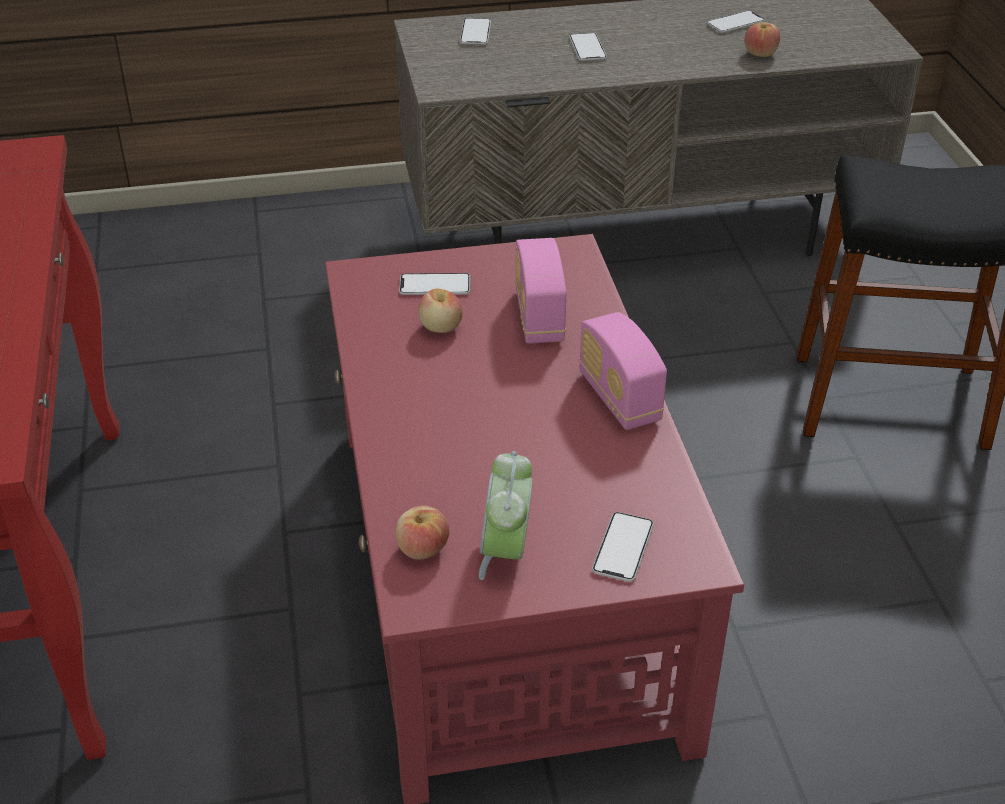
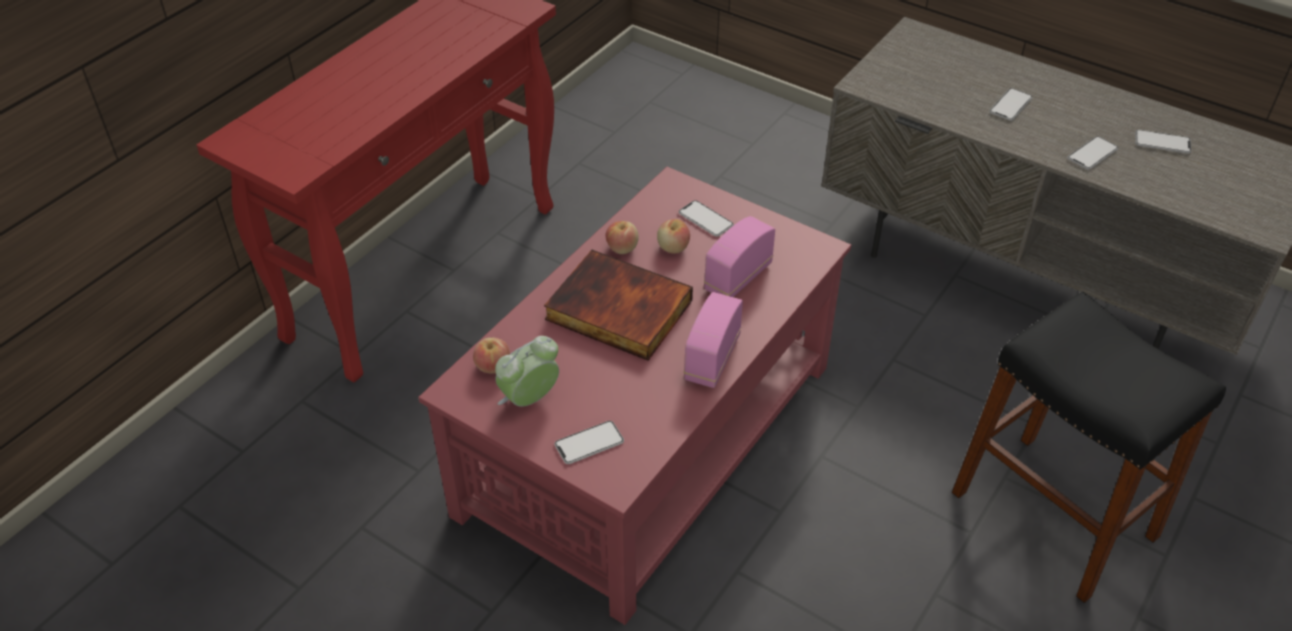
camera: 45 degrees right, 5 degrees up
(470, 415) = (616, 311): none -> book
(475, 33) = (946, 54): phone -> phone (1092, 154)
(760, 54) = (1142, 178): apple -> apple (622, 248)

